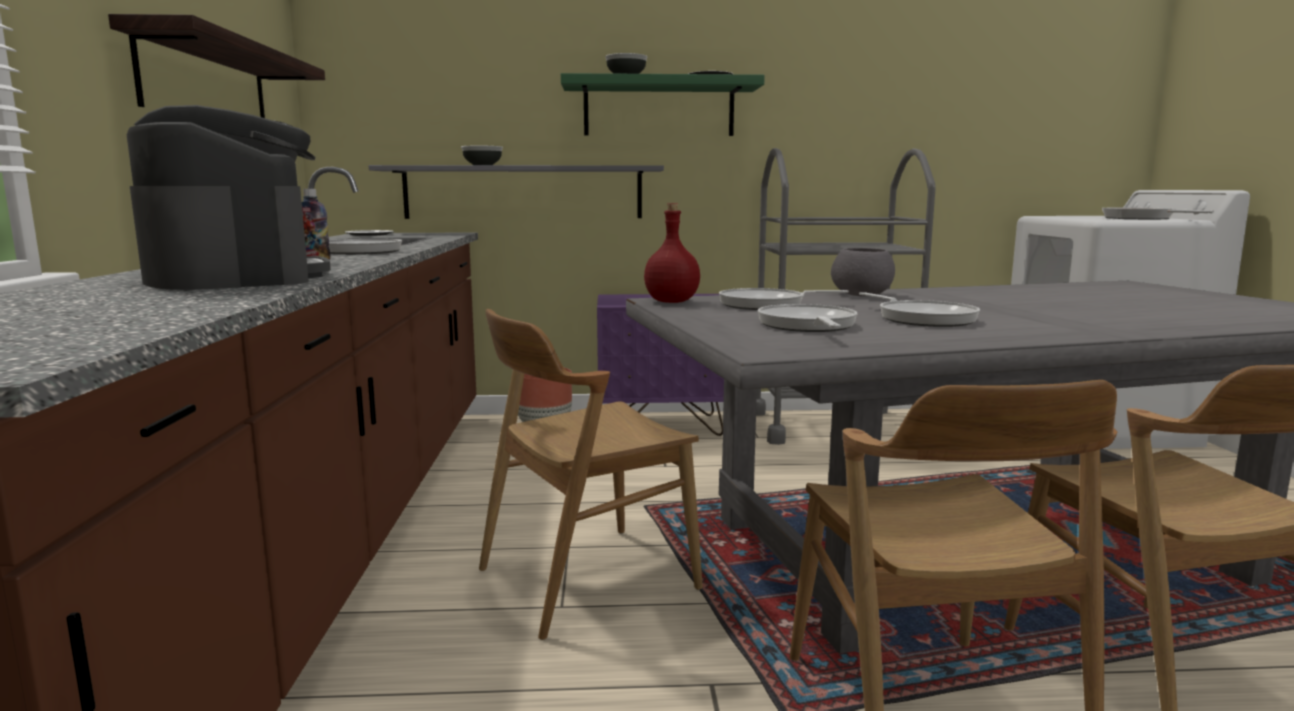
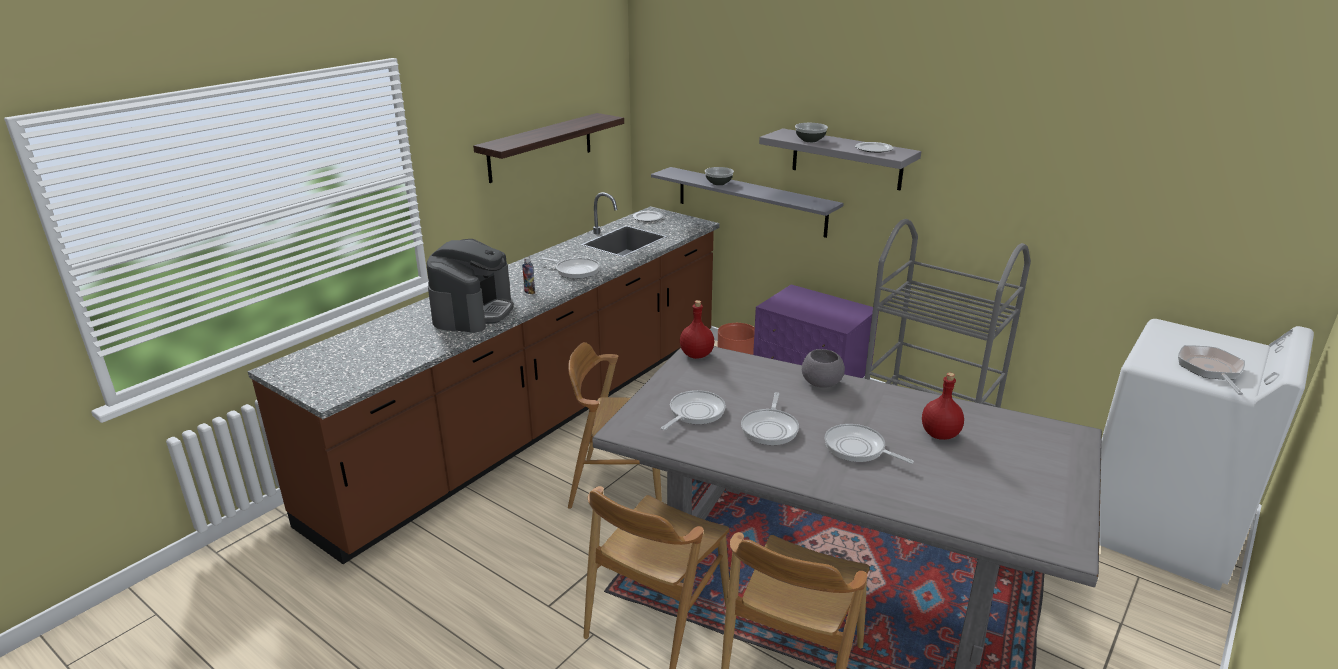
camera: 40 degrees right, 15 degrees up
(659, 109) = (846, 159): green shelf -> grey shelf
(767, 305) = (734, 378): frying pan -> frying pan (858, 449)
(1059, 297) = (940, 434): none -> red bottle

